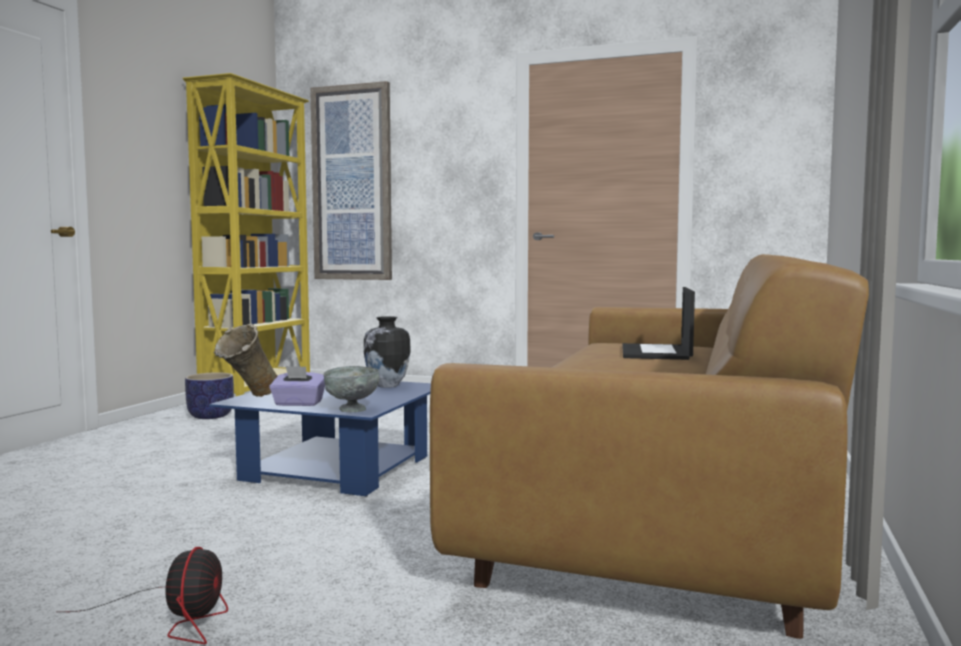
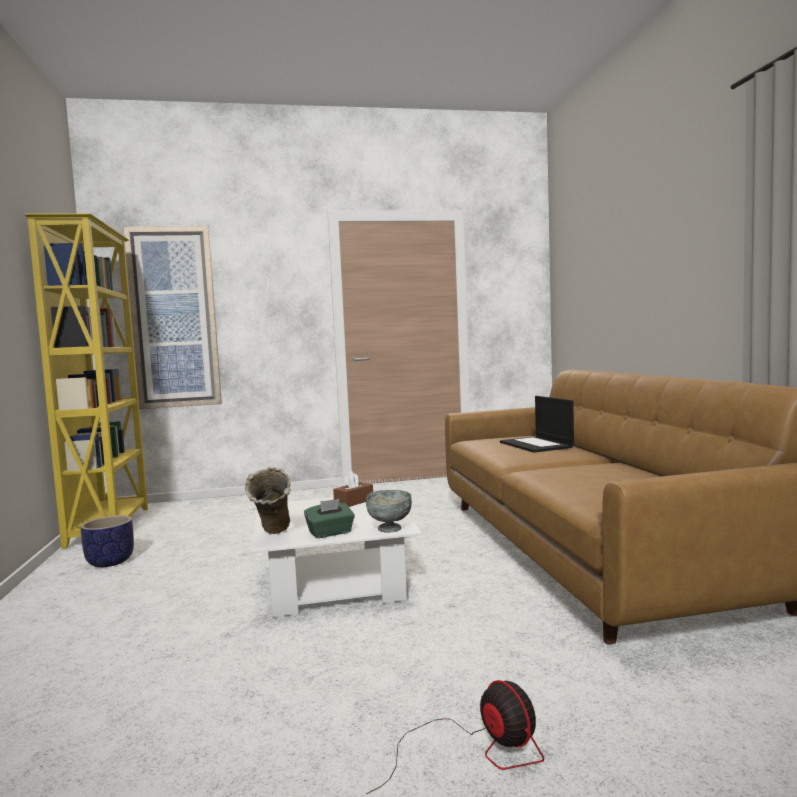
camera: 30 degrees left, 0 degrees up
(298, 403) = (330, 533): purple tissue box -> green tissue box
(337, 468) = (335, 582): blue coffee table -> white coffee table
(387, 386) = (354, 502): vase -> brown tissue box

